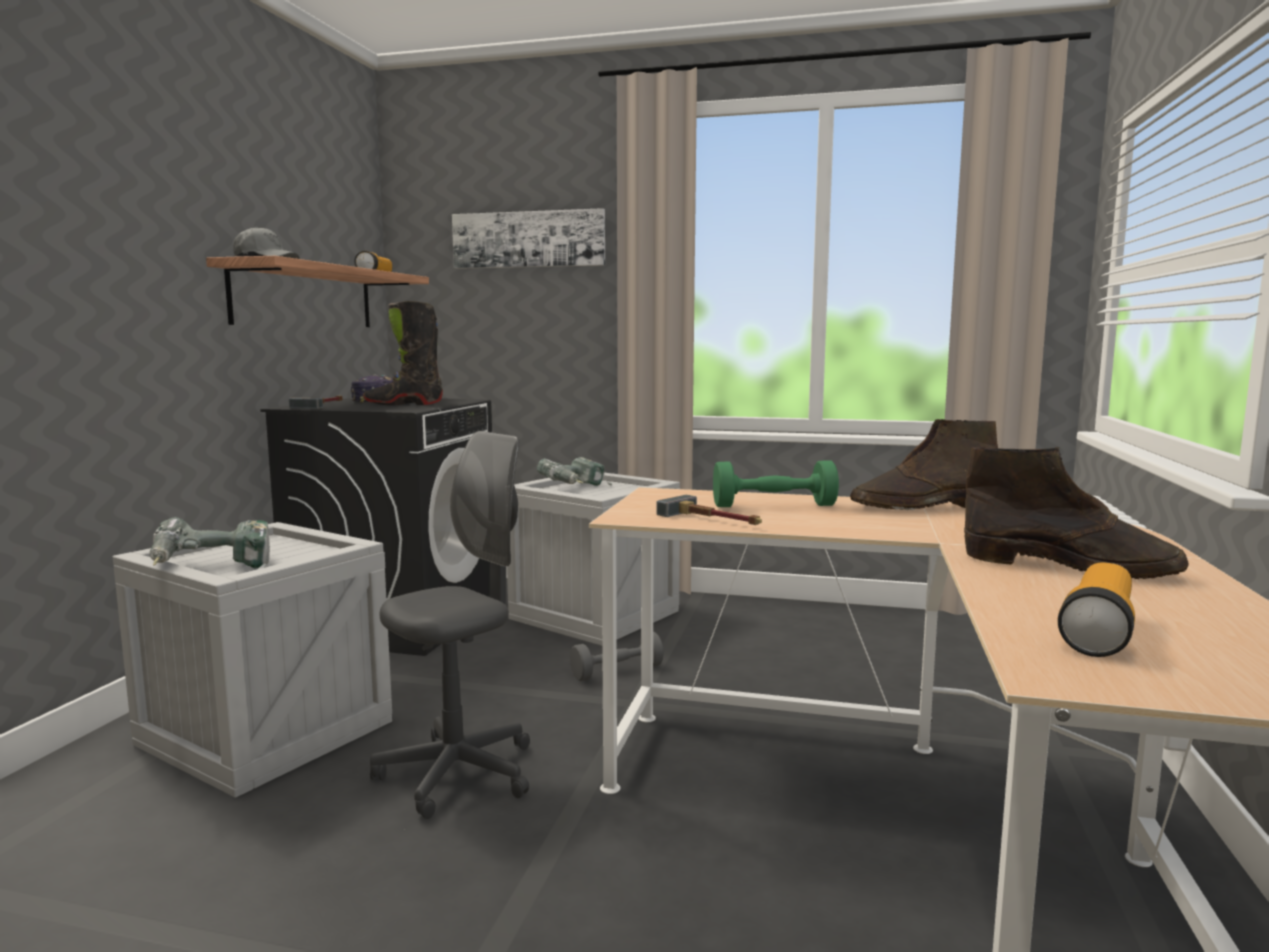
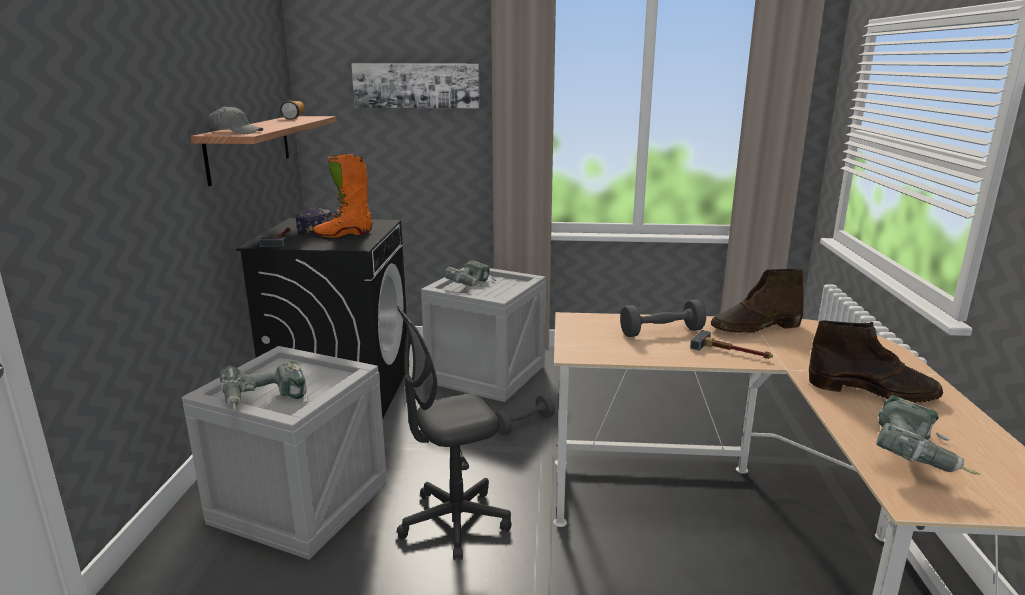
camera: 10 degrees left, 10 degrees up
(404, 404) = (343, 234): black boot -> orange boot
(458, 774) = (454, 522): grey office chair -> grey office chair turned 150 degrees counterclockwise
(713, 520) = (633, 352): hammer -> hammer (732, 352)
(773, 506) = (661, 332): green dumbbell -> grey dumbbell
(1098, 632) = (916, 457): flashlight -> power drill

